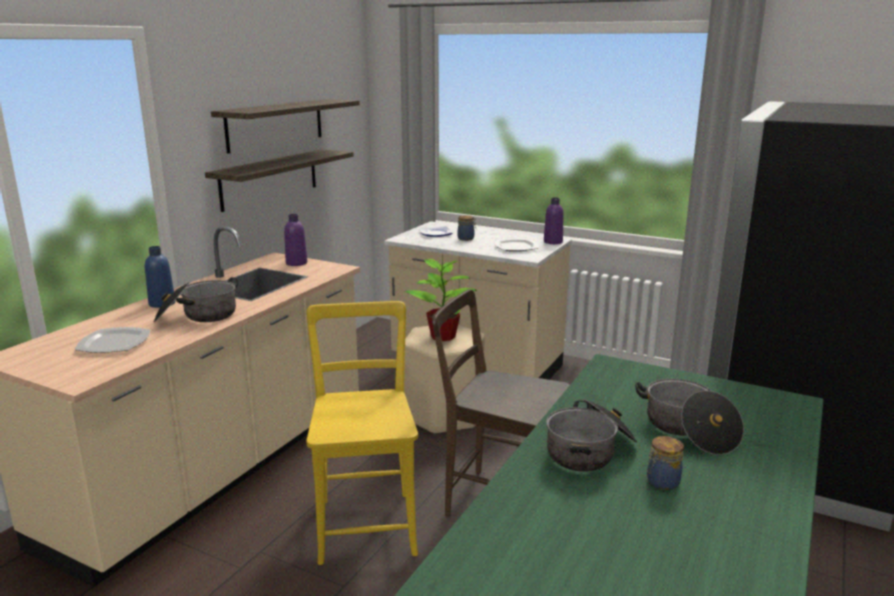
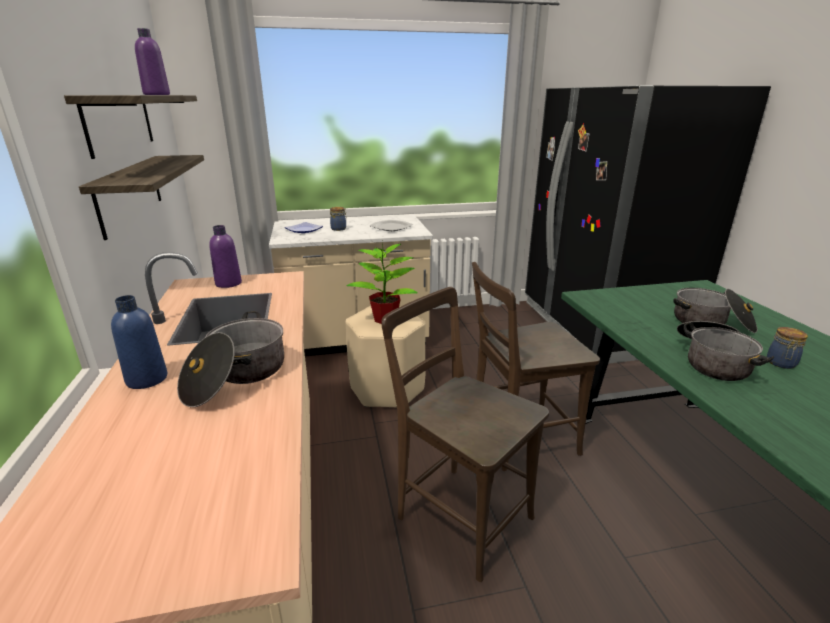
camera: 40 degrees left, 5 degrees up
(115, 343) = (186, 462): plate -> none
(366, 522) = (459, 513): yellow chair -> brown chair
(553, 242) = (407, 219): purple bottle -> purple bottle (156, 94)

